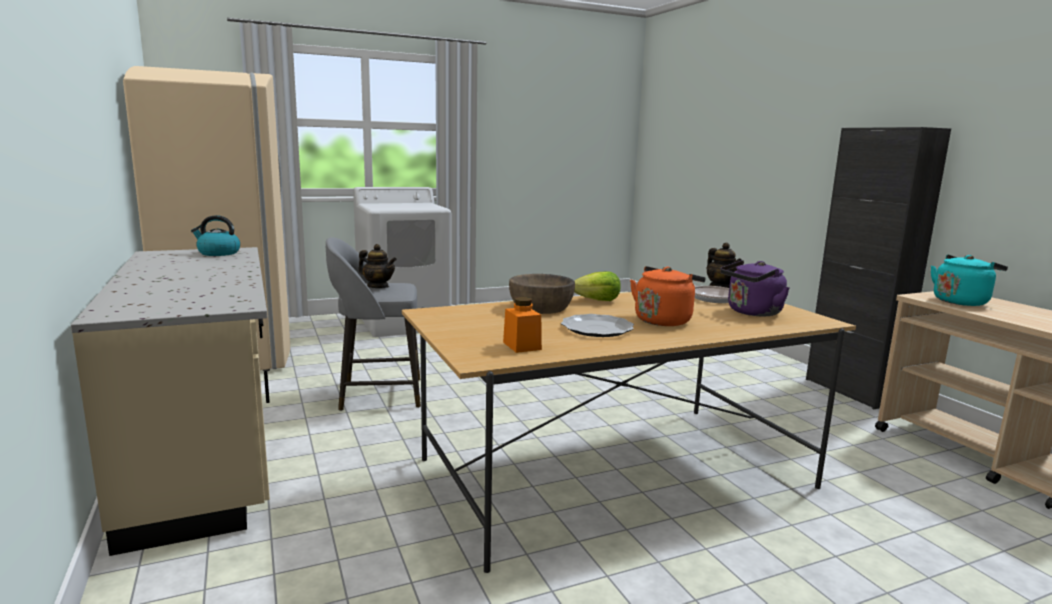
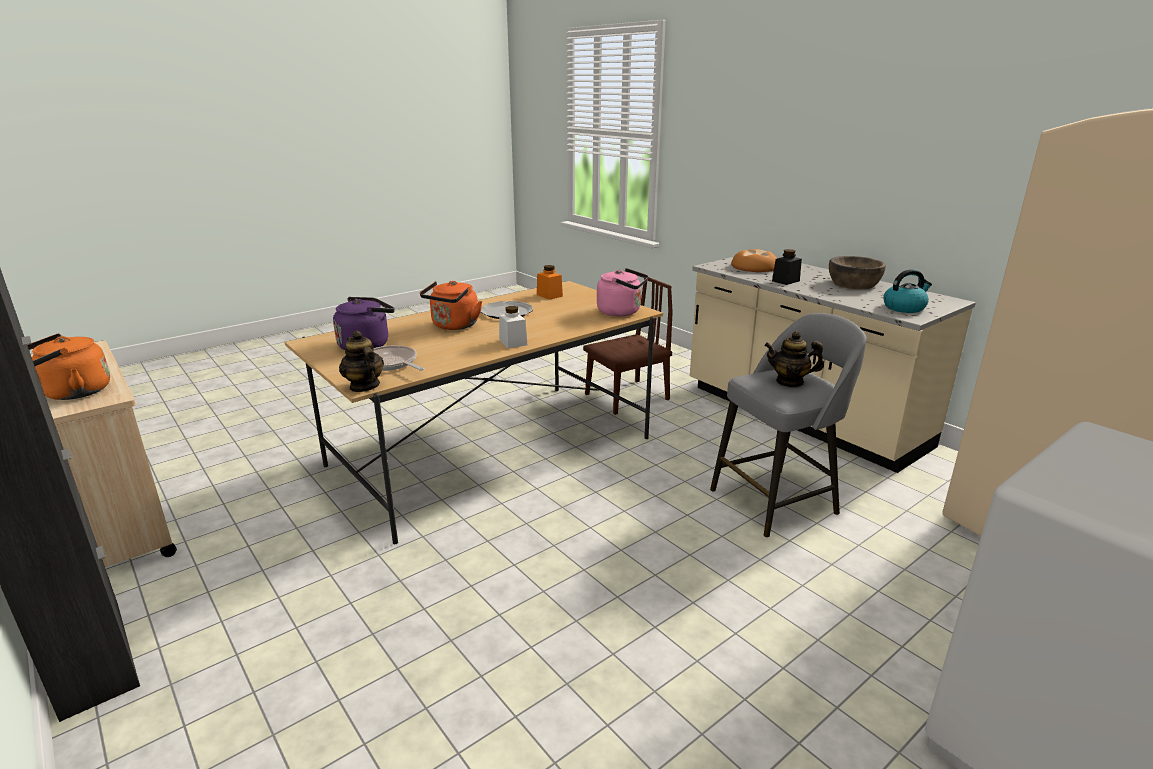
camera: 165 degrees right, 10 degrees up
(188, 298) = (754, 267): none -> bread
(225, 279) = (785, 281): none -> black jar
(381, 530) = (626, 397): none -> brown chair
(449, 314) = (622, 312): none -> pink kettle
(541, 307) = (559, 327): brown bowl -> brown bowl (853, 284)
(597, 300) = (513, 342): lettuce -> white jar
(961, 301) = (73, 393): turquoise kettle -> orange kettle

